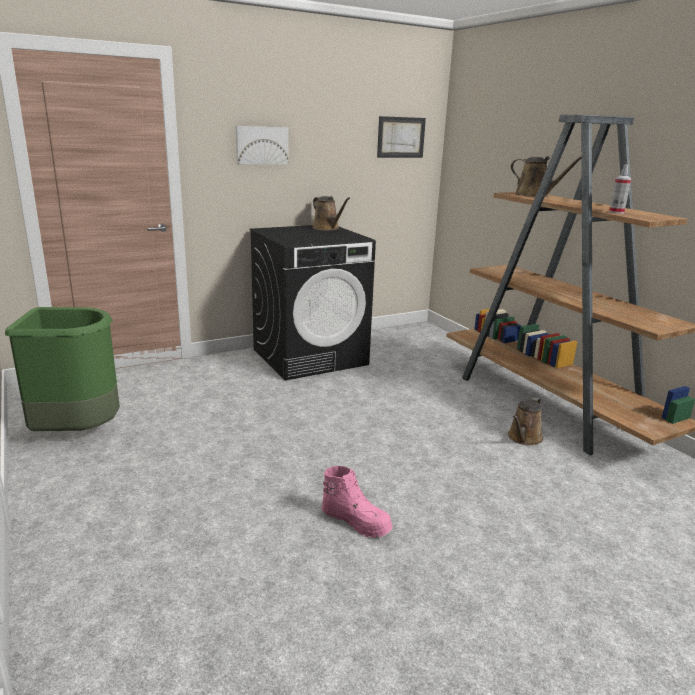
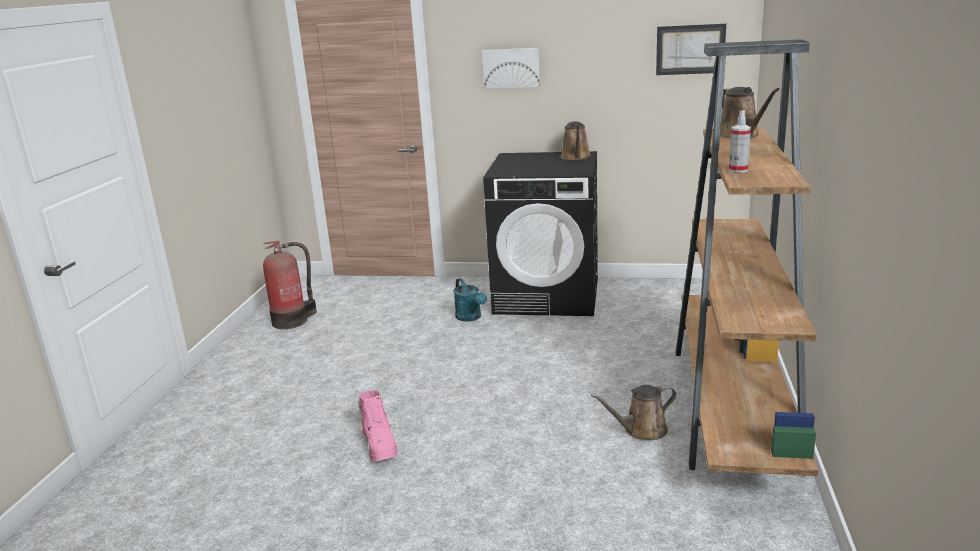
camera: 40 degrees right, 0 degrees up
(77, 431) = (292, 320): green trash can -> fire extinguisher
(270, 387) = (471, 317): none -> turquoise watering can

